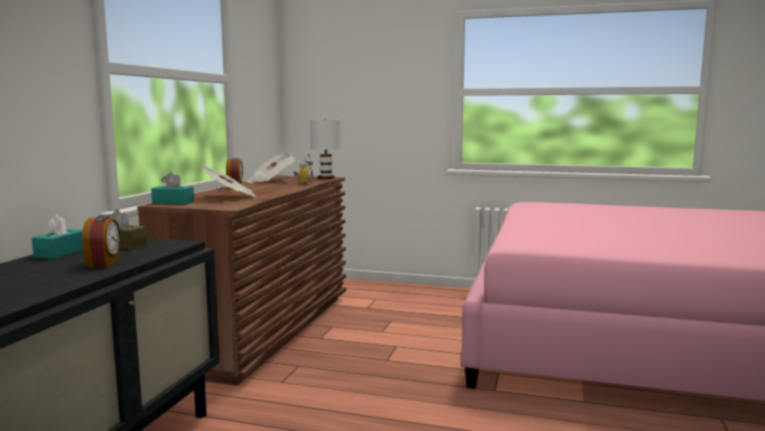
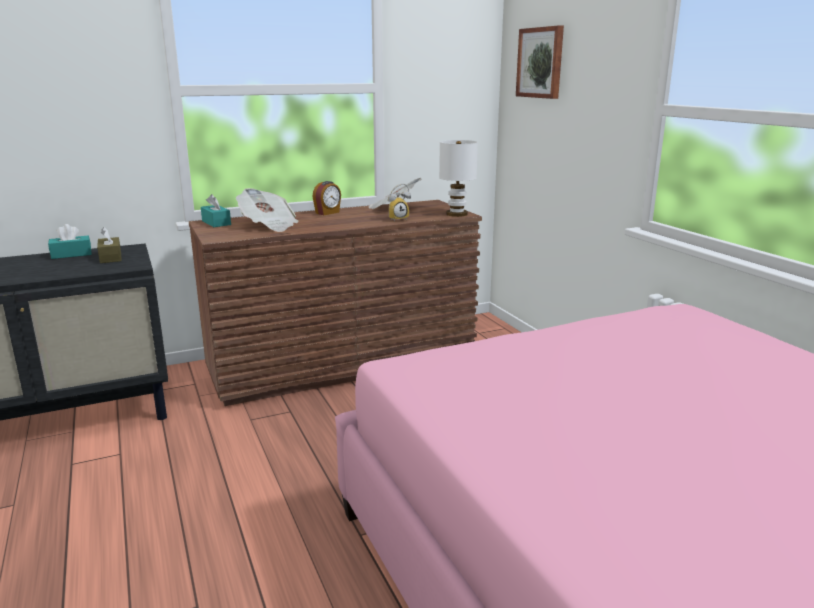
camera: 50 degrees right, 10 degrees up
(104, 263) = (46, 272): alarm clock -> none
(335, 65) = (541, 63): none -> picture

